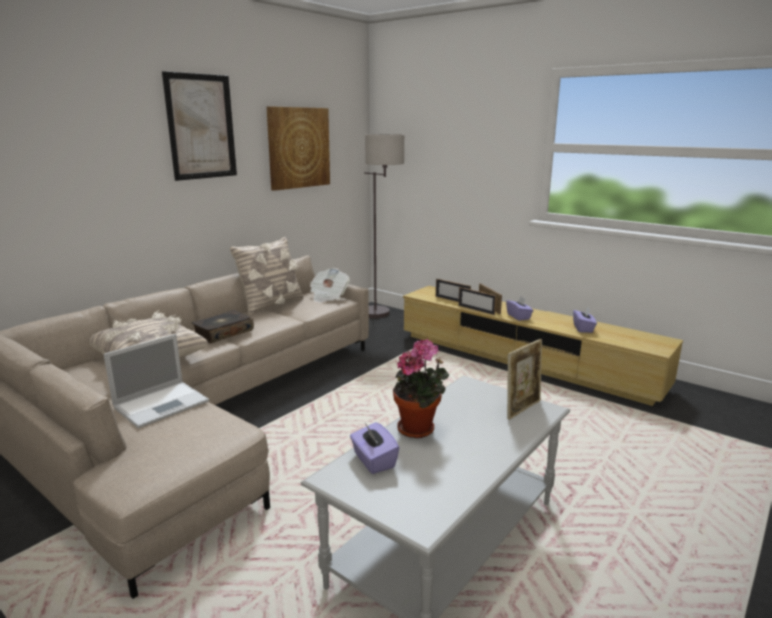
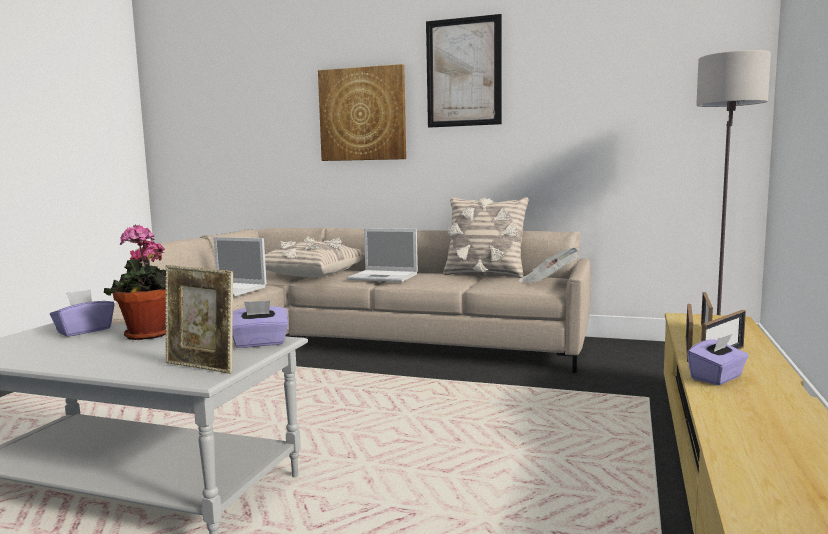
camera: 70 degrees right, 10 degrees down
(223, 333) = (384, 277): book -> laptop
(298, 148) = (606, 91): picture -> picture (362, 114)
(583, 328) = (763, 435): purple tissue box -> purple tissue box (260, 343)

